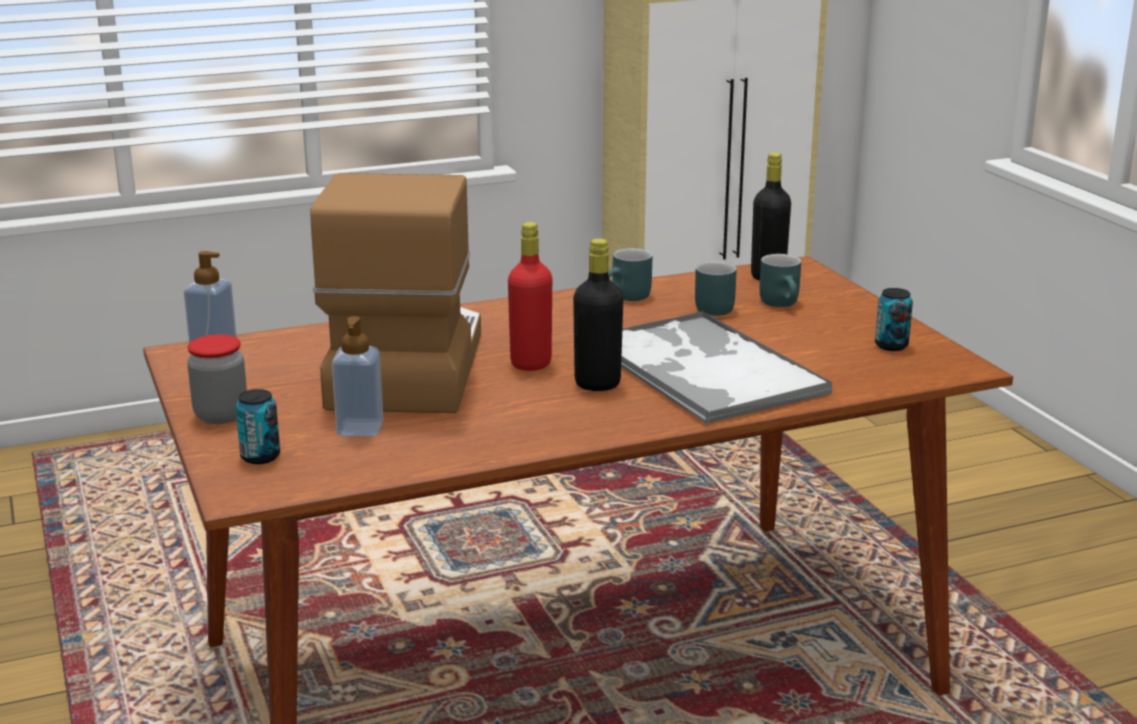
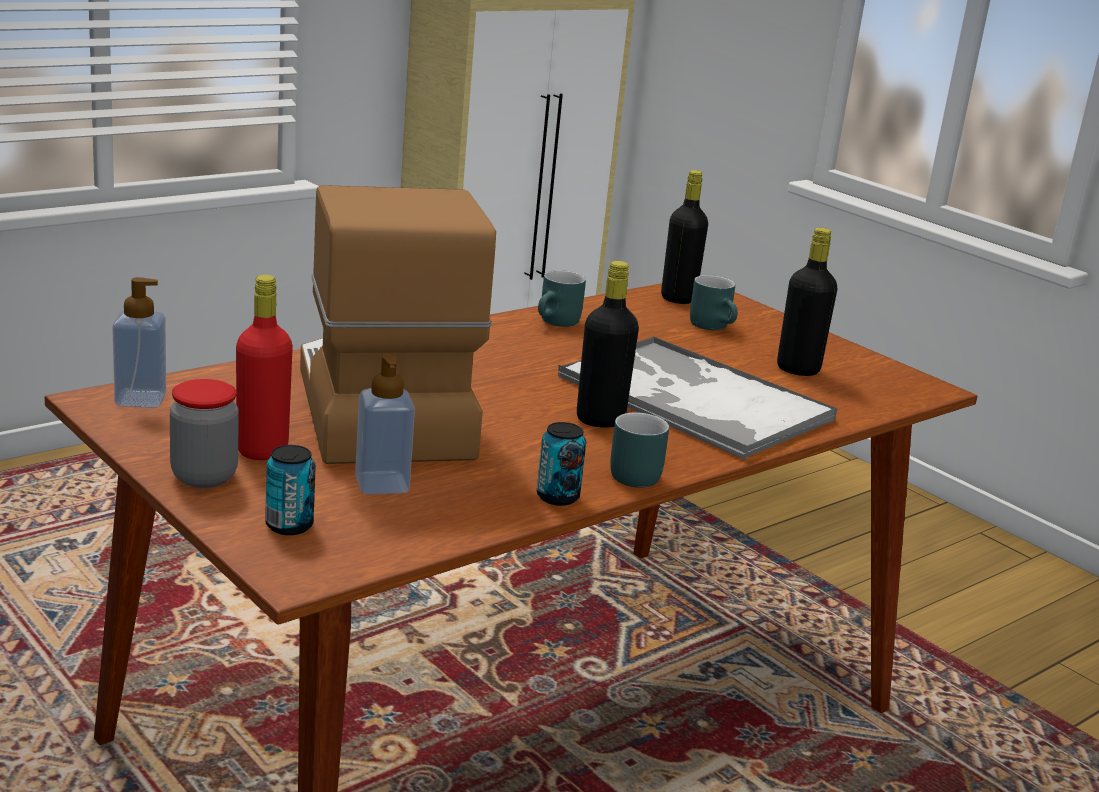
camera: 20 degrees left, 0 degrees up
(531, 364) = (513, 399): red bottle -> red bottle (262, 450)
(710, 307) = (648, 332): turquoise mug -> turquoise mug (627, 474)
(835, 345) = (798, 369): none -> black bottle
(891, 345) = (848, 368): can -> can (557, 497)

